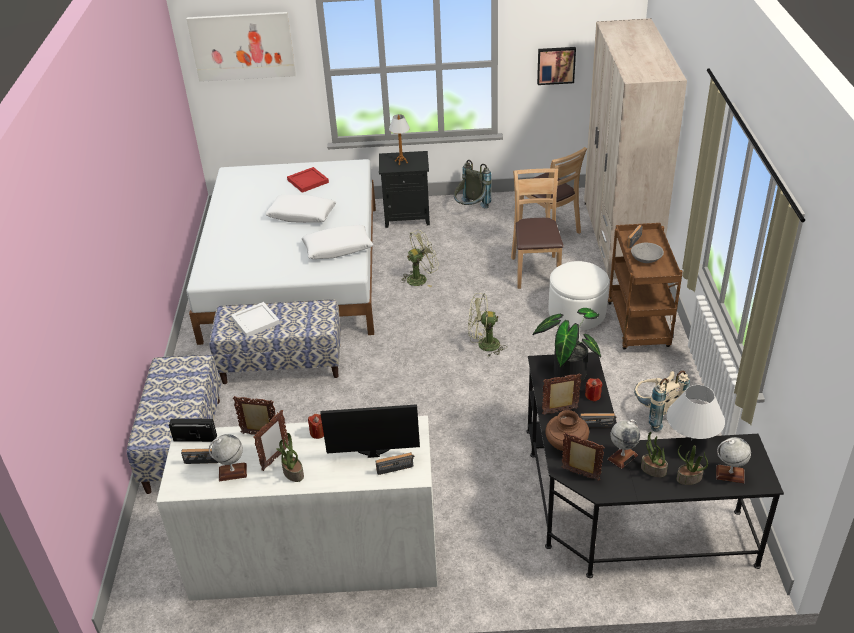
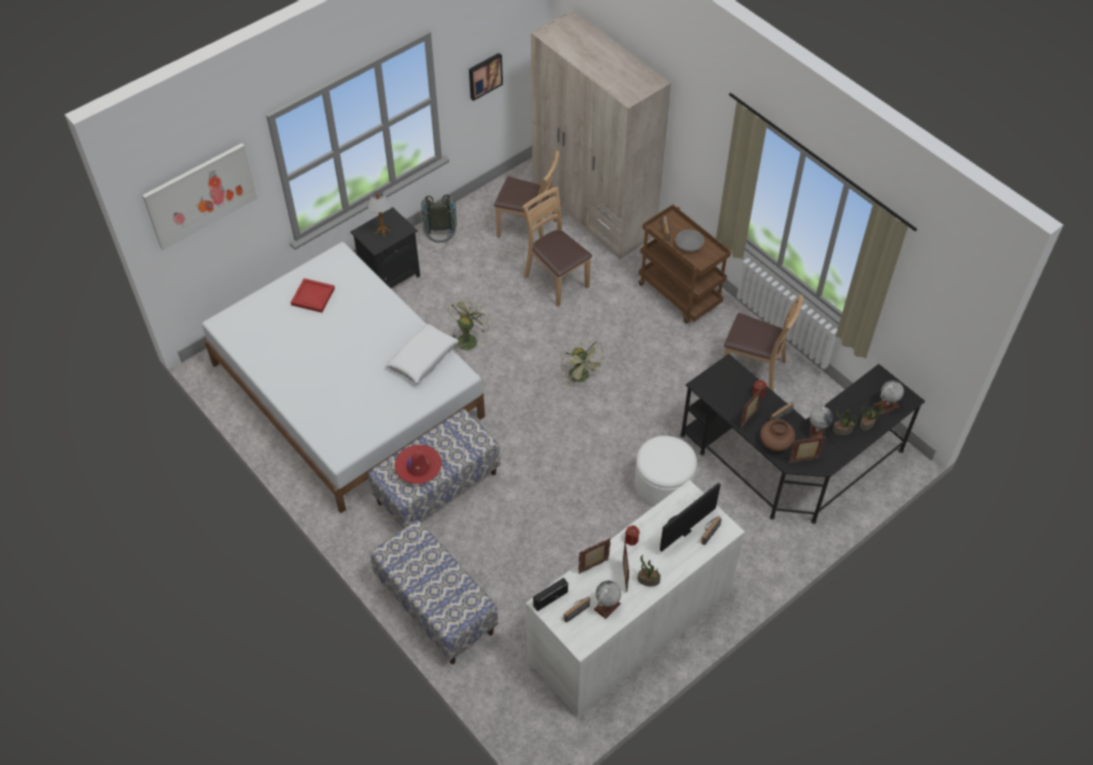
camera: 40 degrees left, 15 degrees up
(254, 321) = (418, 467): white tray -> red hat
(301, 215) = (350, 339): white pillow -> none
(483, 345) = (581, 377): green fan -> green fan turned 75 degrees counterclockwise
(567, 370) = (723, 381): potted plant -> none
(577, 313) = (624, 306): white ottoman -> white ottoman (663, 484)
(655, 414) = (753, 369): beige backpack -> brown chair
(691, 440) = (845, 392): white table lamp -> none

